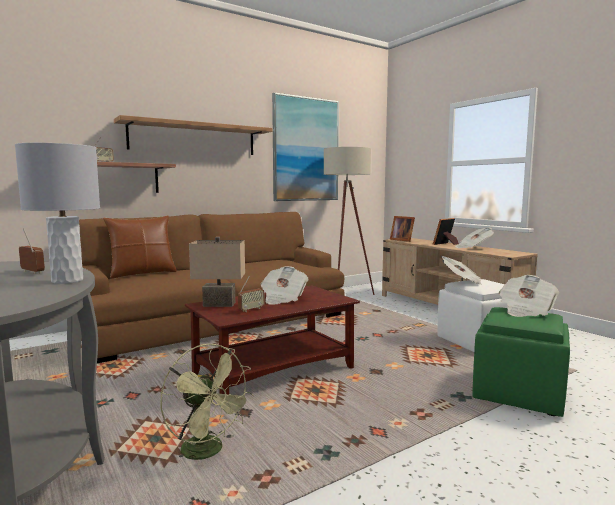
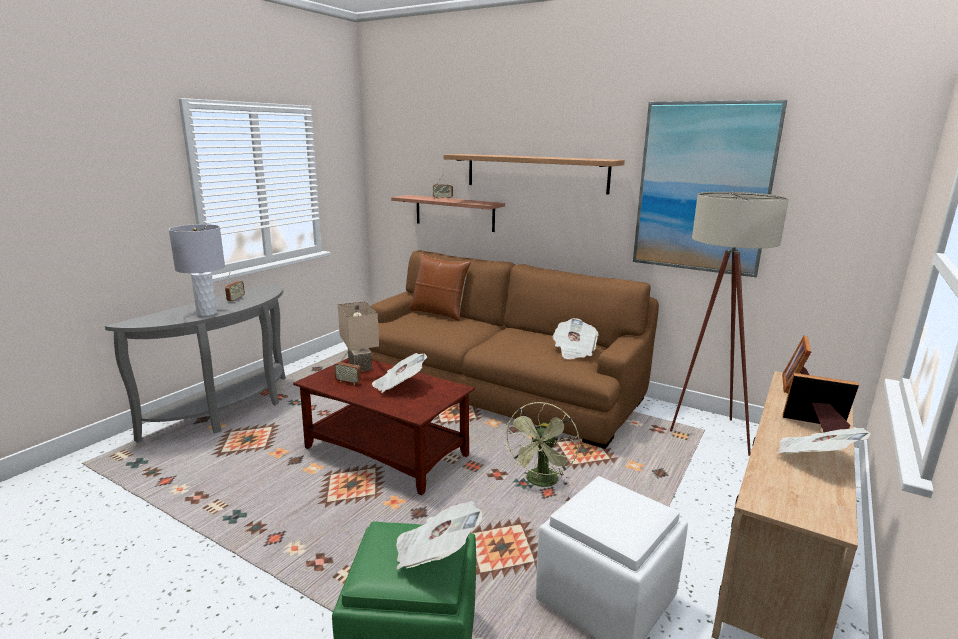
camera: 65 degrees right, 10 degrees up
(209, 452) = (233, 464): green fan -> green fan (541, 483)
(461, 281) = (605, 486): newspaper -> newspaper (574, 351)

